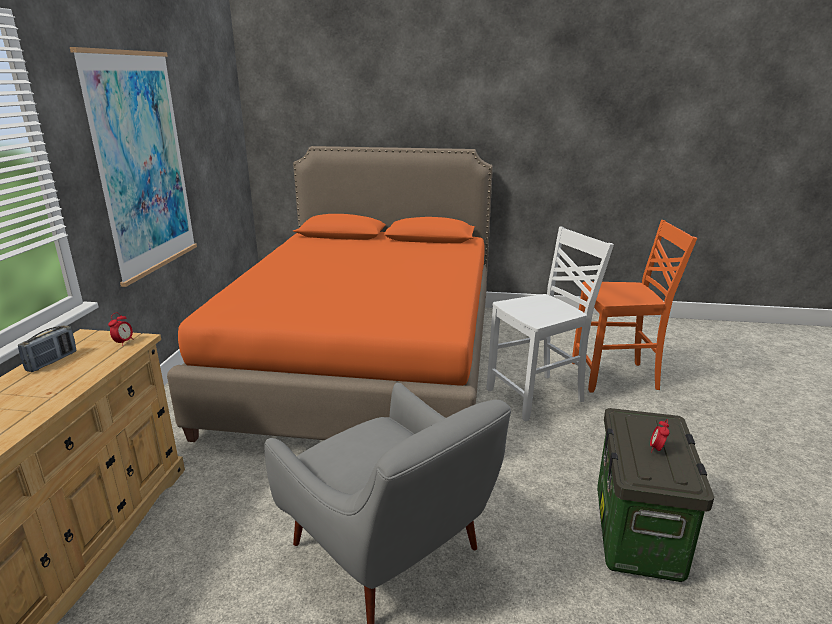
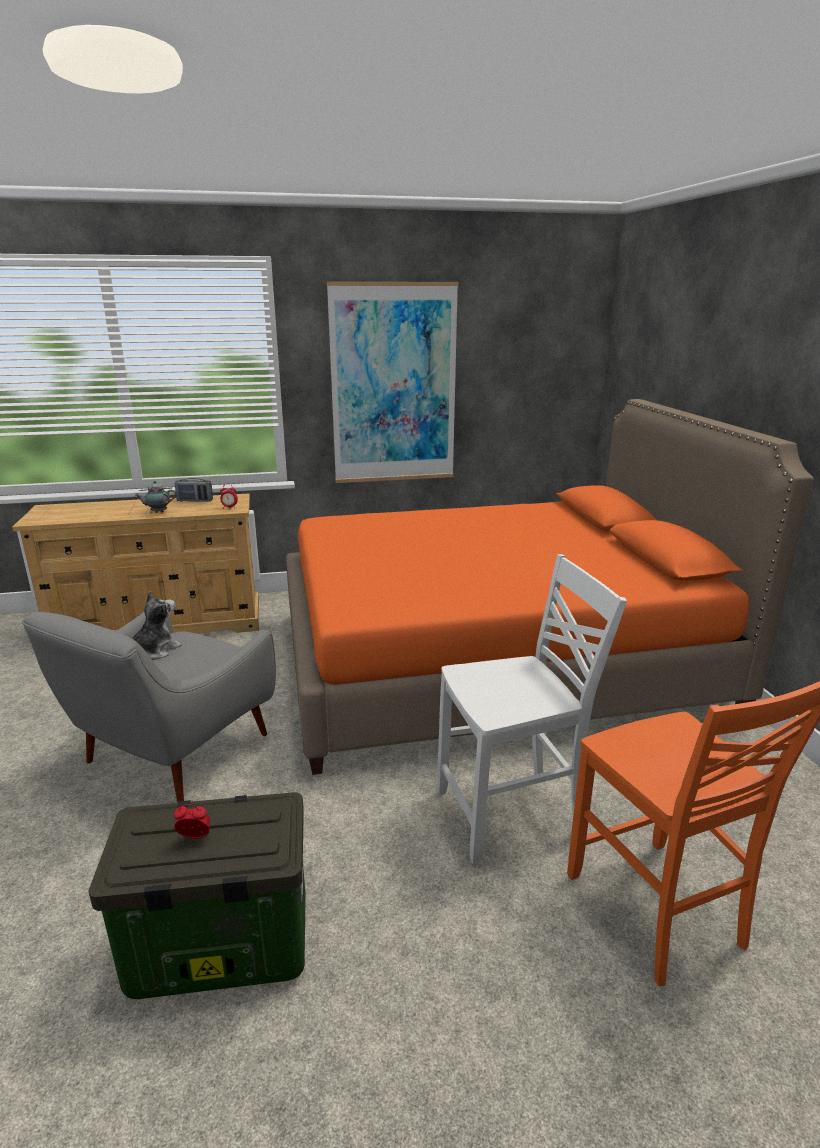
camera: 70 degrees right, 0 degrees up
(62, 388) = (158, 512): none -> teapot
(345, 469) = (155, 650): none -> plush toy
(537, 396) = (511, 814): white chair -> white chair turned 60 degrees counterclockwise

